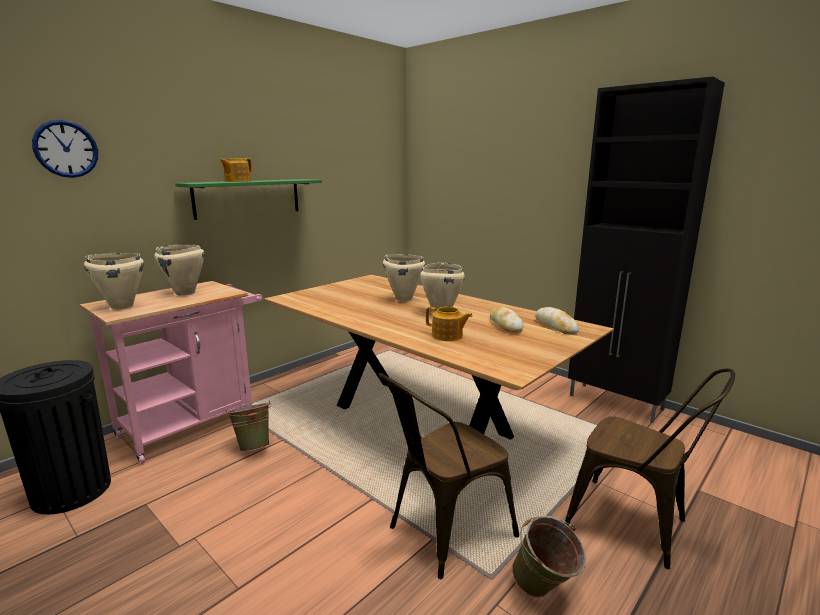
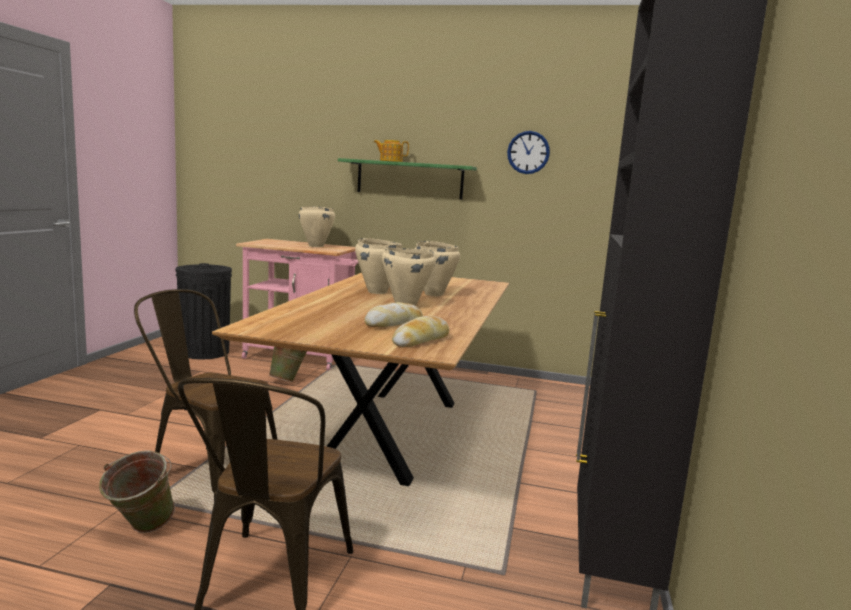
camera: 60 degrees right, 5 degrees down
(66, 149) = (282, 130): wall clock -> wall clock (528, 152)
(121, 306) = (269, 242): beige cooking pot -> beige cooking pot (377, 292)
(448, 336) = (330, 309): teapot -> none

